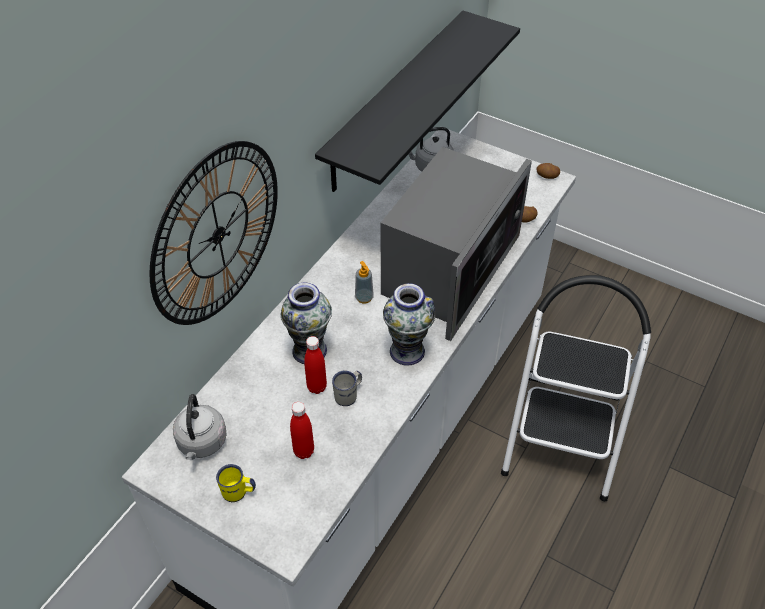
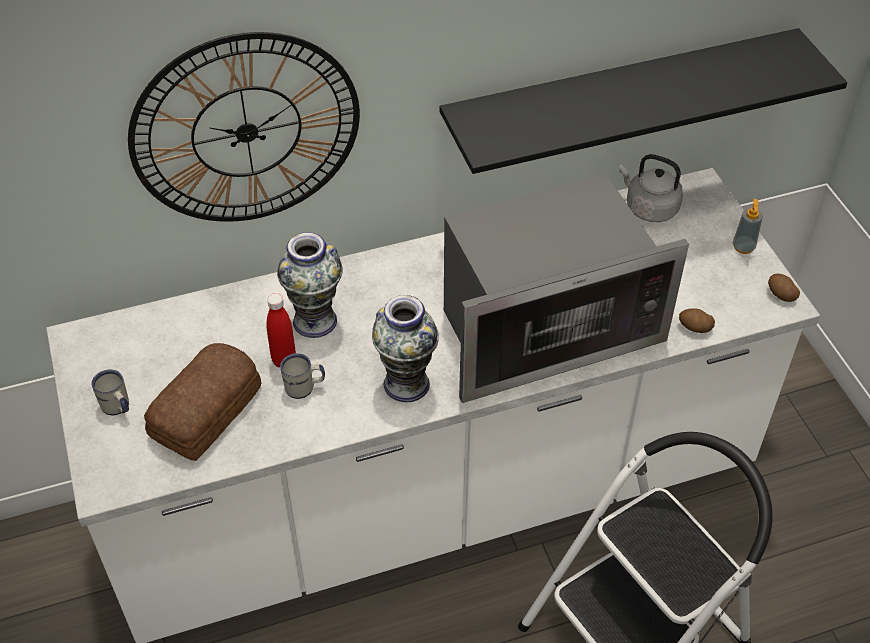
camera: 40 degrees right, 0 degrees up
(202, 443) = (134, 343): grey kettle -> none
(238, 492) = (117, 408): yellow mug -> white mug
(304, 451) = (209, 411): red bottle -> bread
(364, 298) = (423, 303): soap dispenser -> soap dispenser (743, 247)

